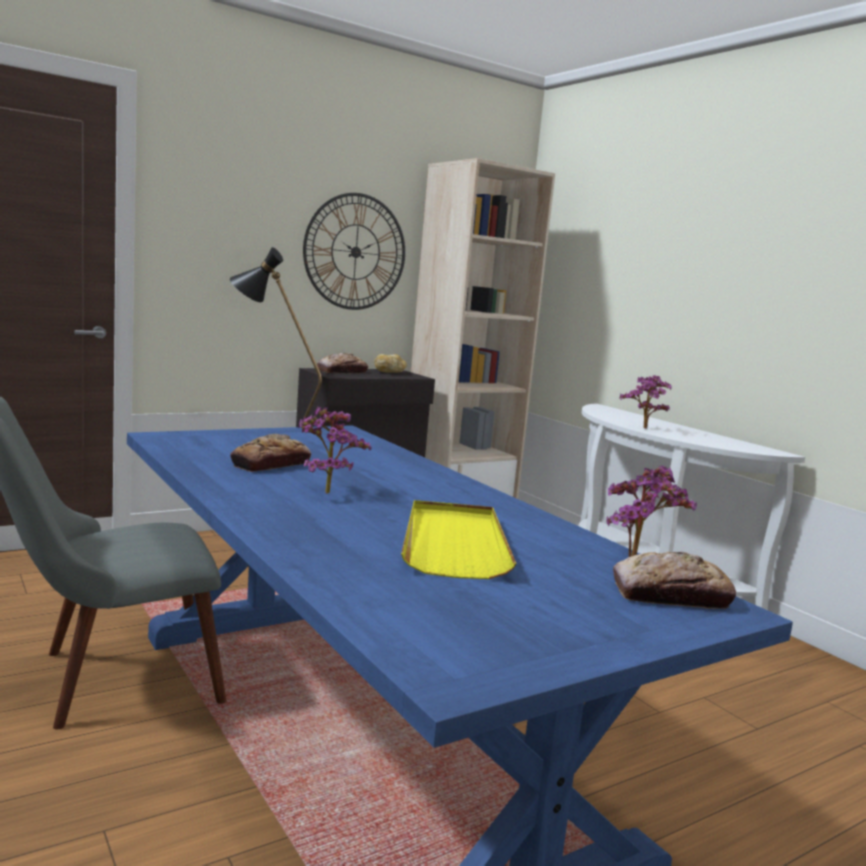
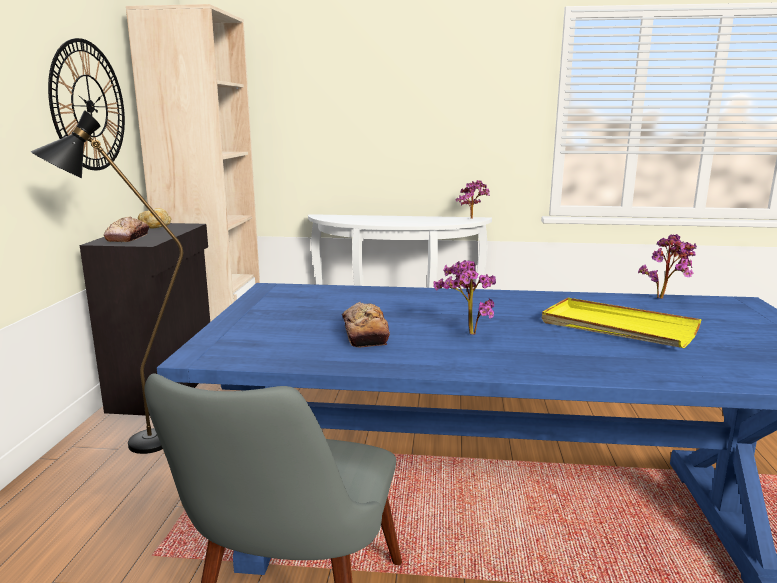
camera: 50 degrees left, 5 degrees up
(644, 429) = (396, 223): potted plant -> potted plant (473, 219)
(670, 595) = (721, 306): bread -> none

